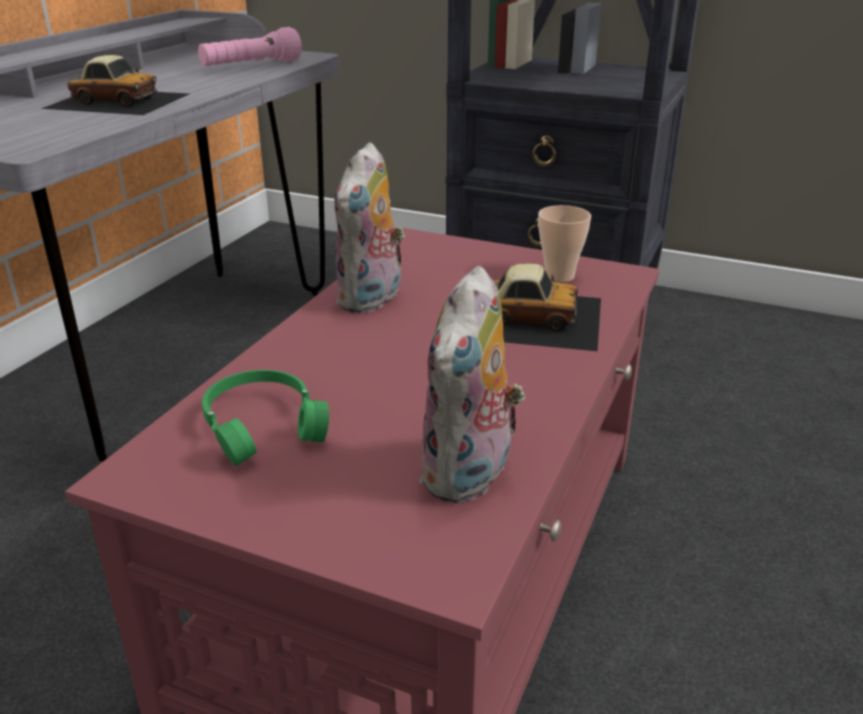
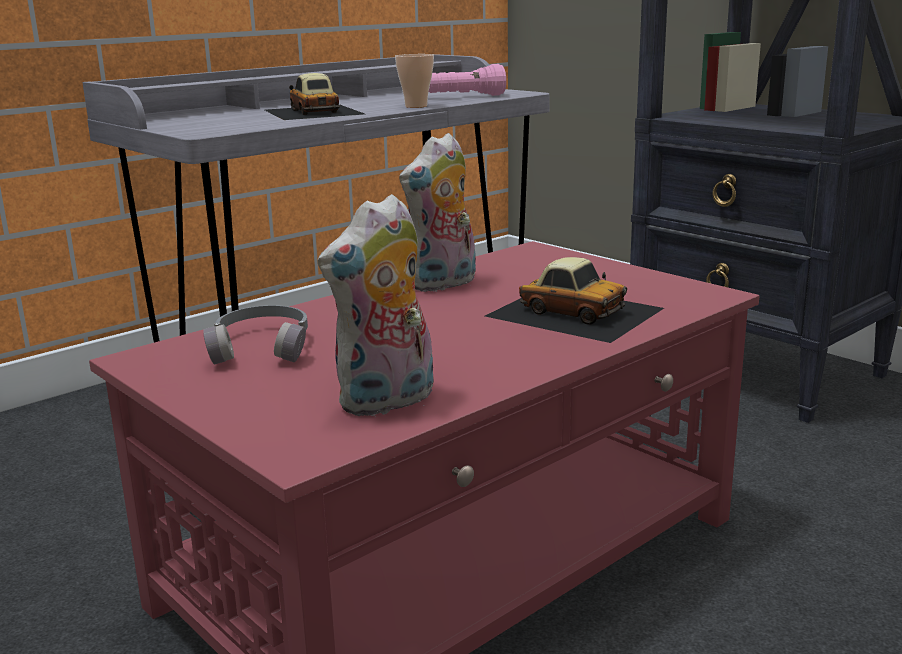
camera: 25 degrees right, 10 degrees down
(117, 100) = (313, 112): toy car -> toy car turned 150 degrees counterclockwise
(264, 426) = (263, 347): green headphones -> grey headphones
(559, 276) = (642, 288): cup -> cup (416, 106)

